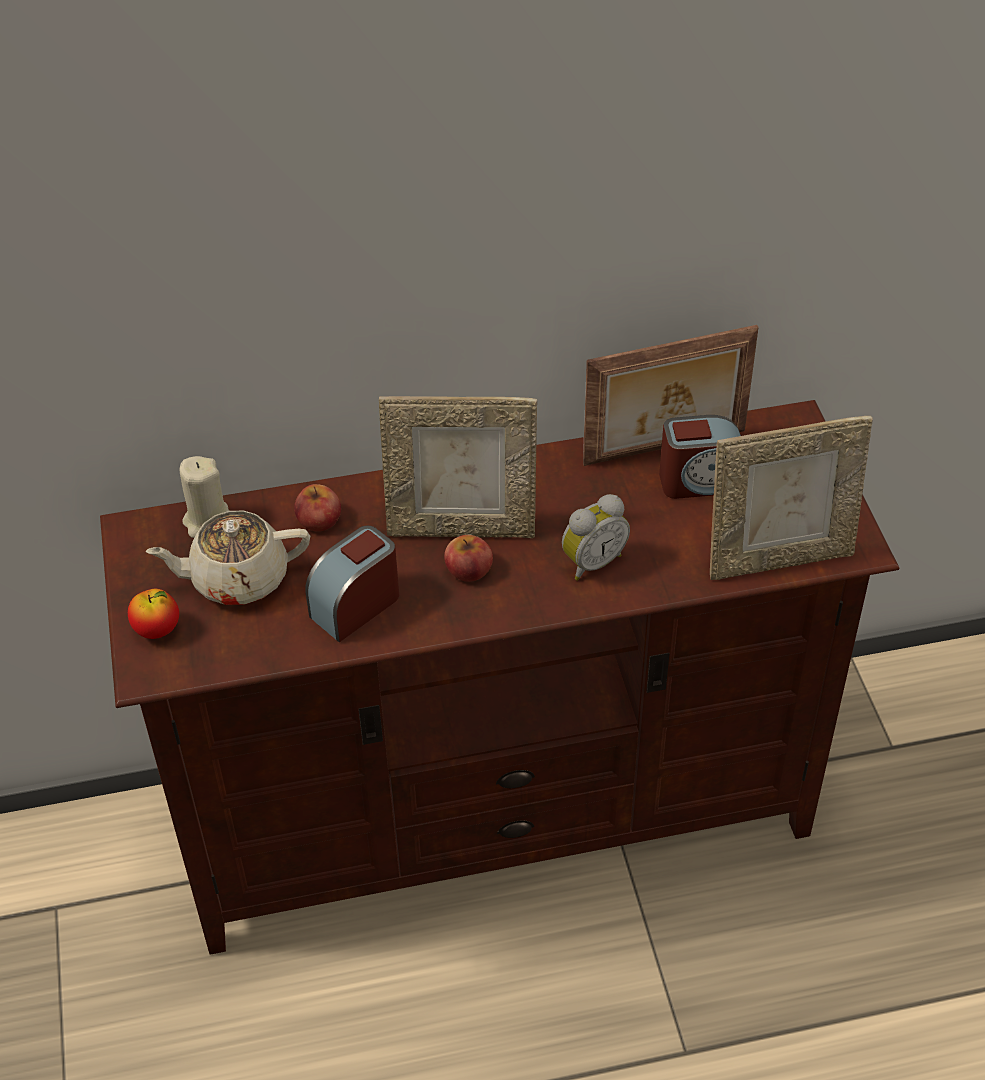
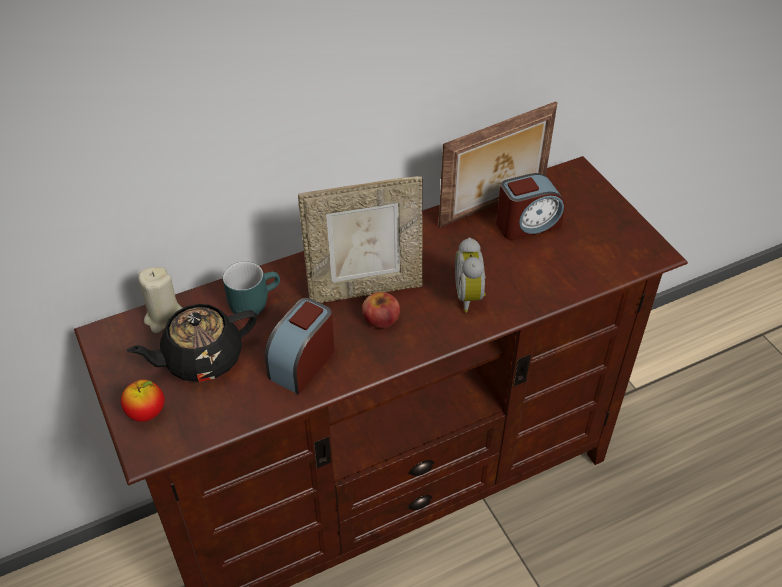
camera: 15 degrees left, 0 degrees up
(237, 578) = (201, 359): beige teapot -> black teapot
(319, 519) = (253, 301): apple -> turquoise mug
(591, 561) = (470, 296): alarm clock -> alarm clock turned 135 degrees clockwise
(779, 558) = (603, 270): picture frame -> none

